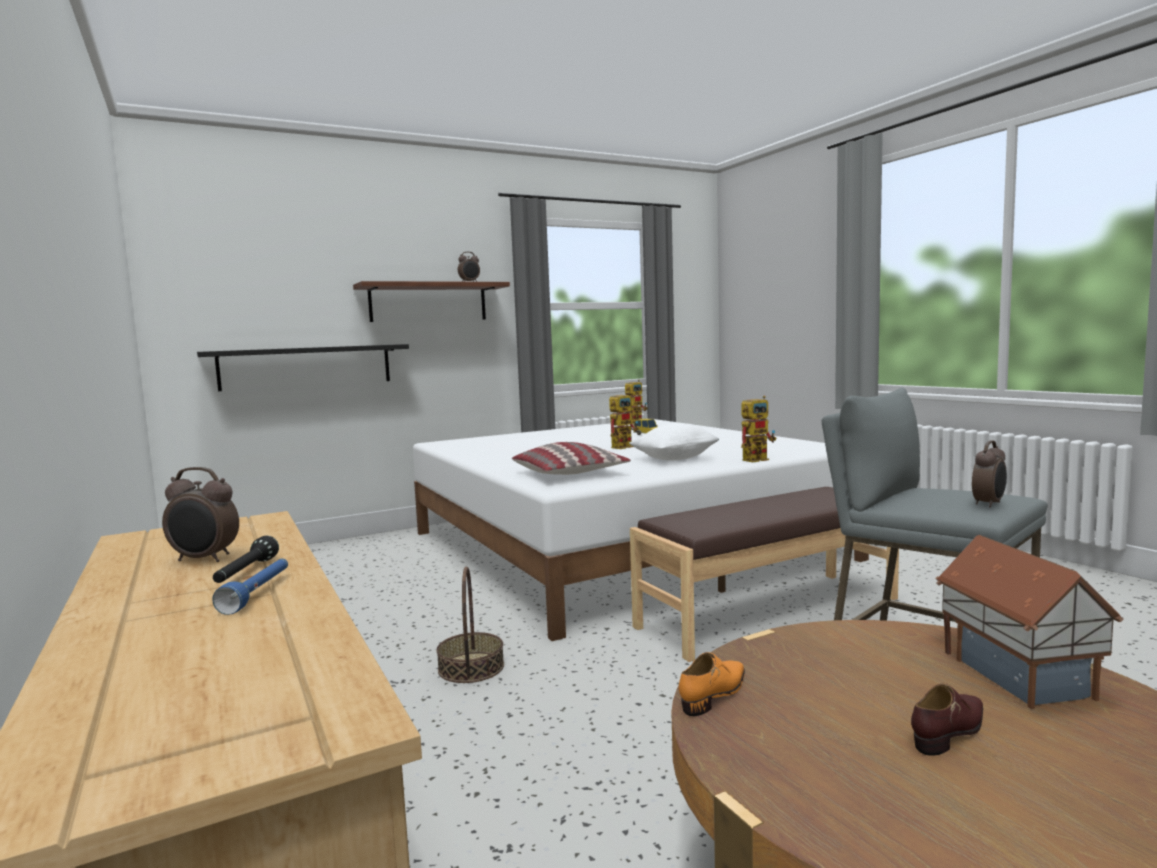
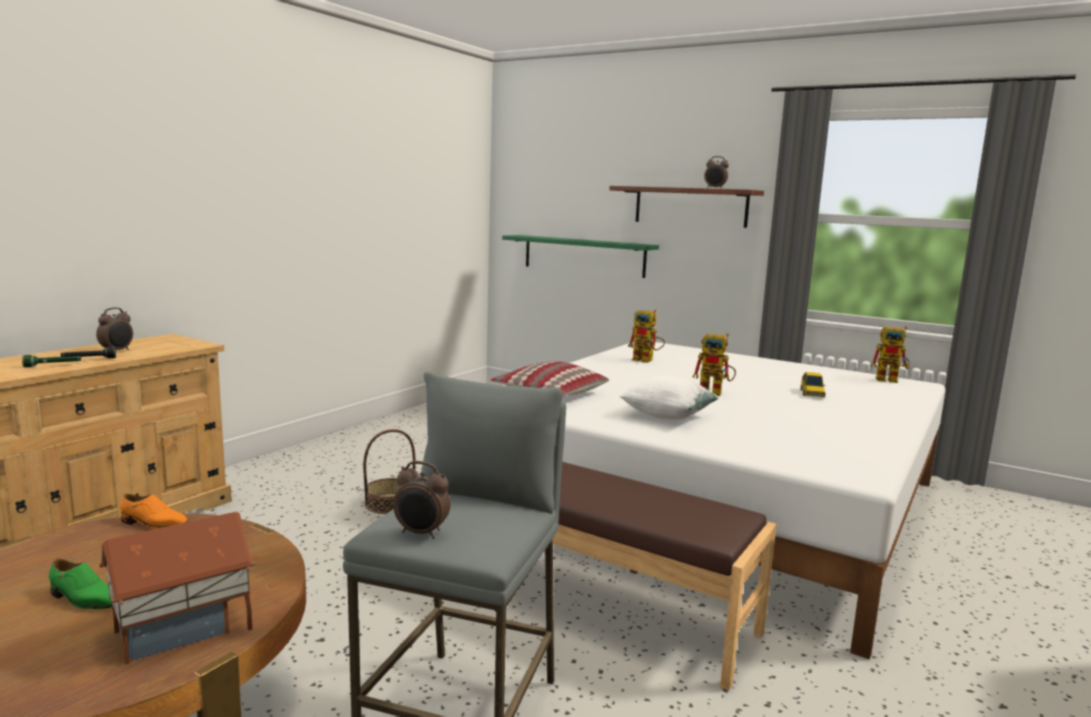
camera: 60 degrees right, 5 degrees up
(204, 559) = (117, 351): alarm clock -> alarm clock turned 135 degrees counterclockwise
(258, 594) = (53, 365): blue flashlight -> green flashlight
(306, 367) = (583, 255): black shelf -> green shelf
(758, 459) = (713, 447): toy robot -> toy robot (647, 360)
(950, 731) = (83, 599): brown shoe -> green shoe

